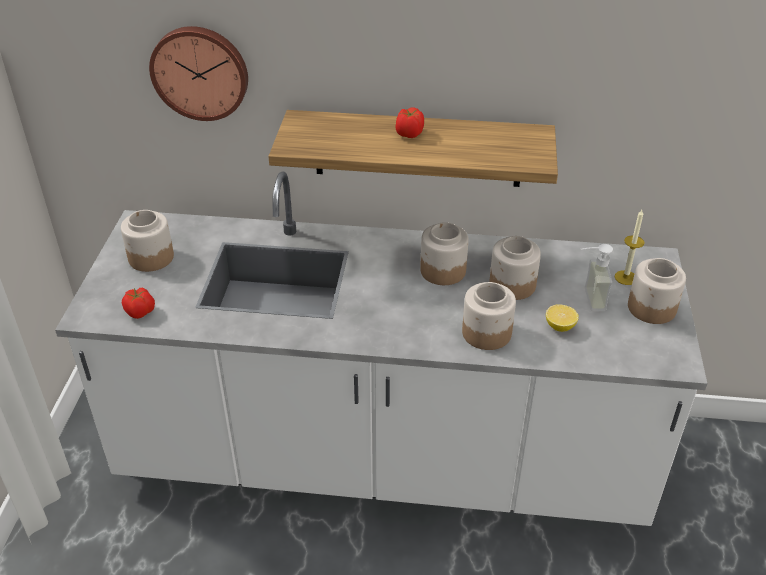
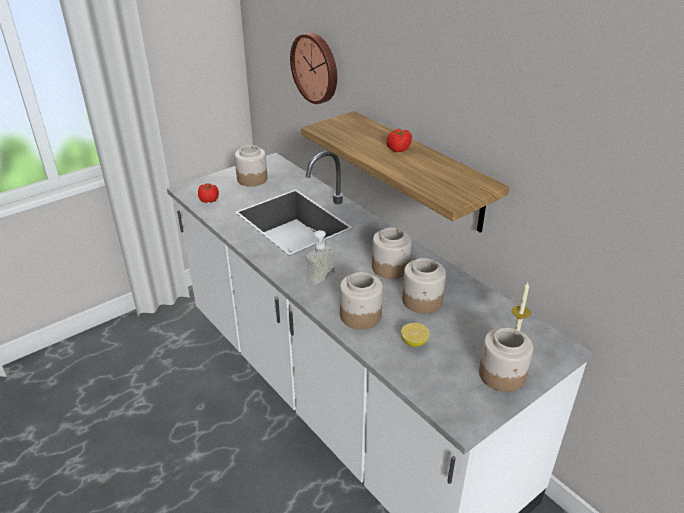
camera: 45 degrees right, 5 degrees down
(586, 299) = (460, 339): soap dispenser -> soap dispenser (316, 275)

